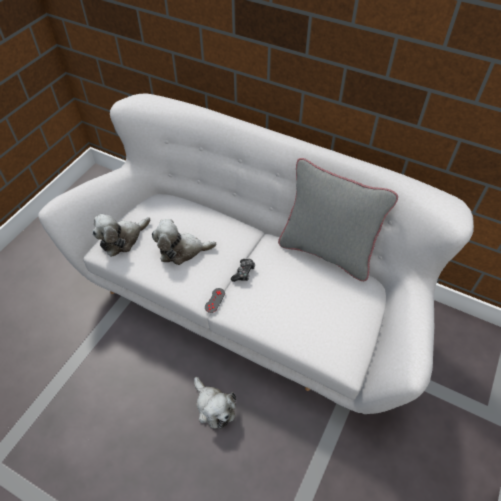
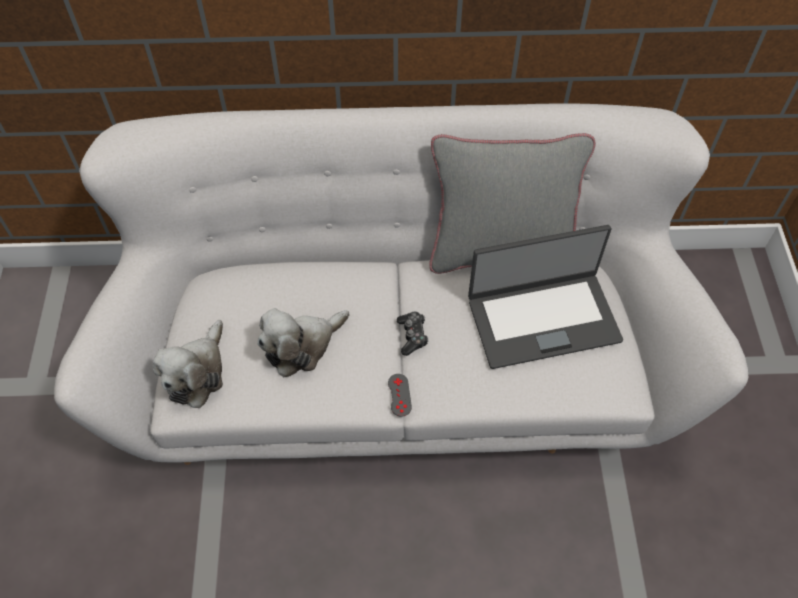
camera: 30 degrees left, 5 degrees up
(213, 407) = (449, 543): plush toy -> none
(325, 298) = (542, 318): none -> laptop

